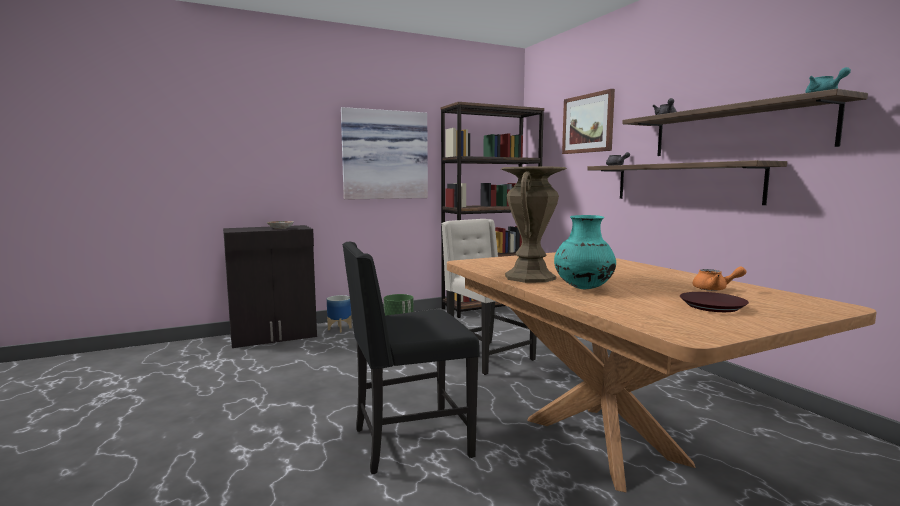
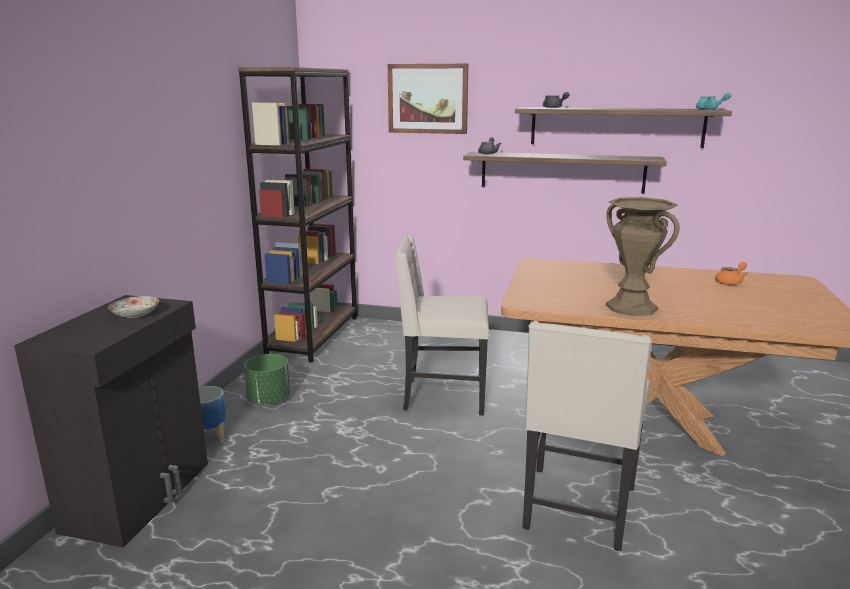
camera: 50 degrees left, 10 degrees up
(384, 155) = (192, 151): picture -> none
(409, 442) = (577, 509): black chair -> beige chair
(583, 288) = (693, 307): turquoise vase -> none
(712, 306) = (781, 301): brown plate -> none

